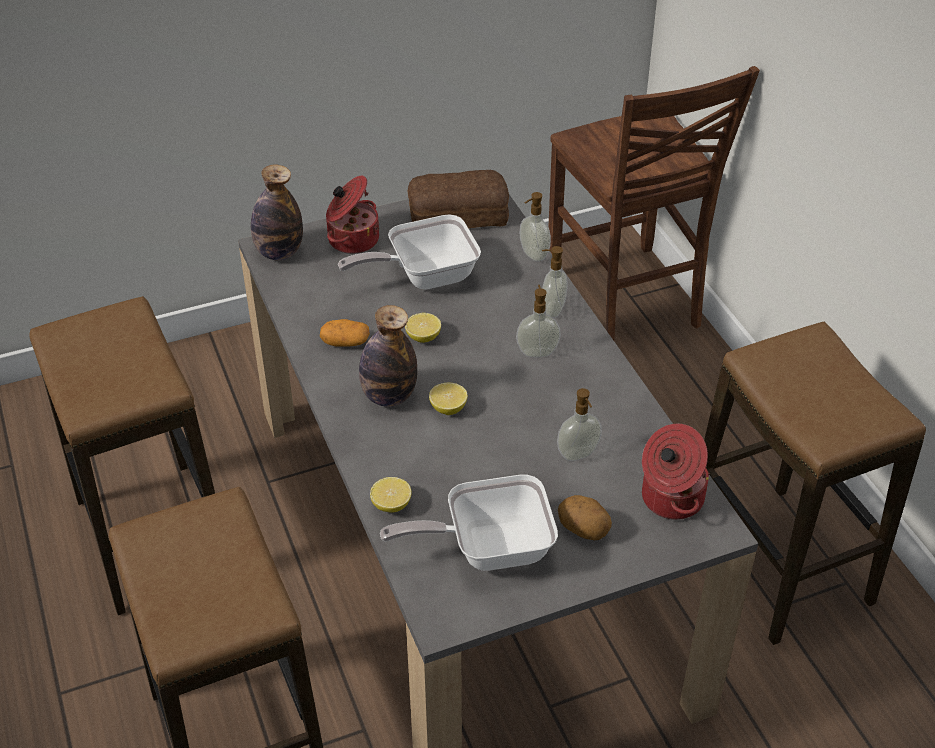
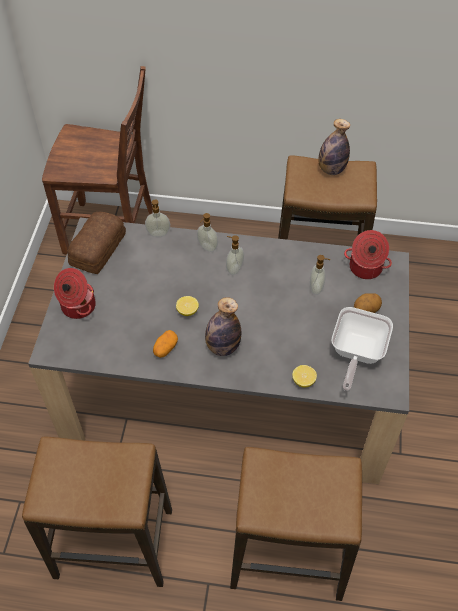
camera: 60 degrees left, 10 degrees up
(279, 252) = (59, 347): bottle -> bottle (331, 170)
(424, 276) = (137, 288): frying pan -> none
(448, 408) = (249, 325): lemon -> none

